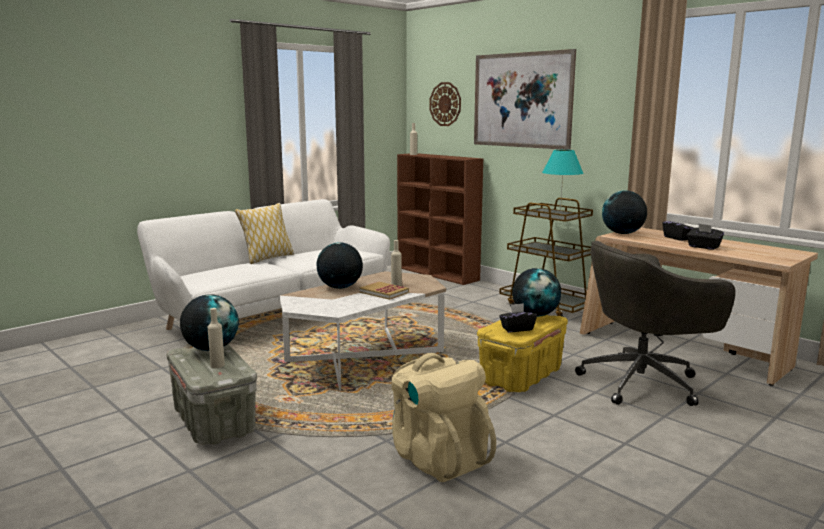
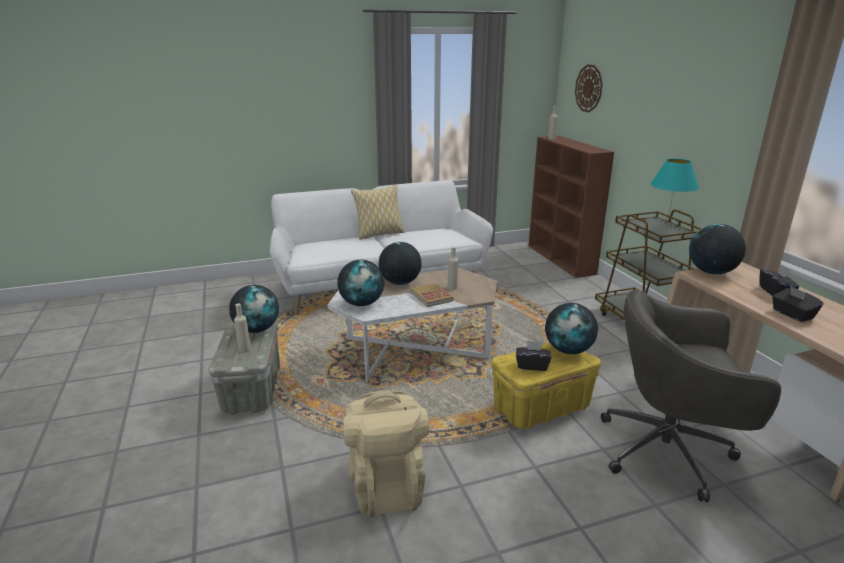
camera: 25 degrees right, 10 degrees up
(320, 306) = (362, 303): none -> globe
(521, 100) = (657, 93): picture -> none

